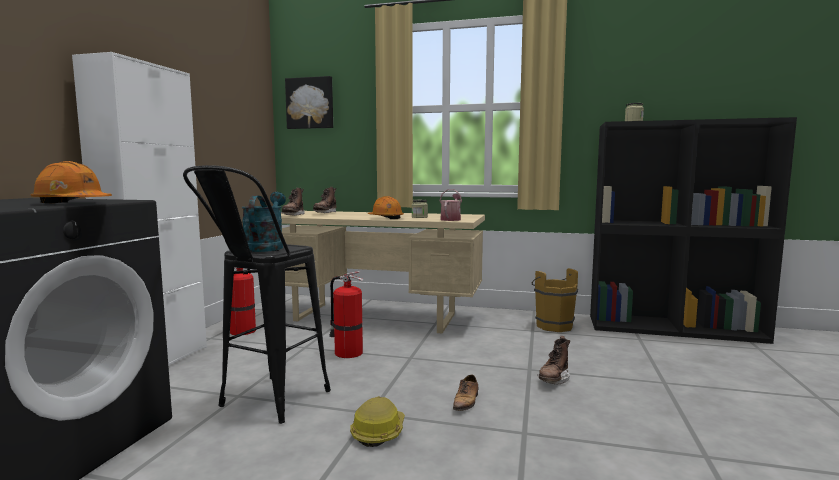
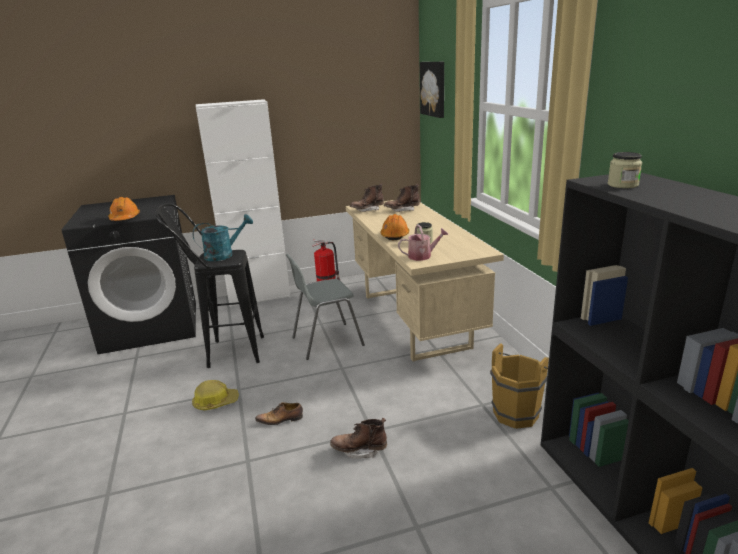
camera: 60 degrees right, 15 degrees up
(347, 352) = (326, 341): fire extinguisher -> grey chair

